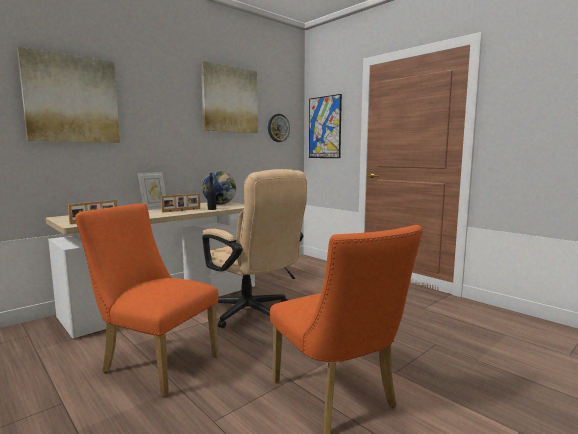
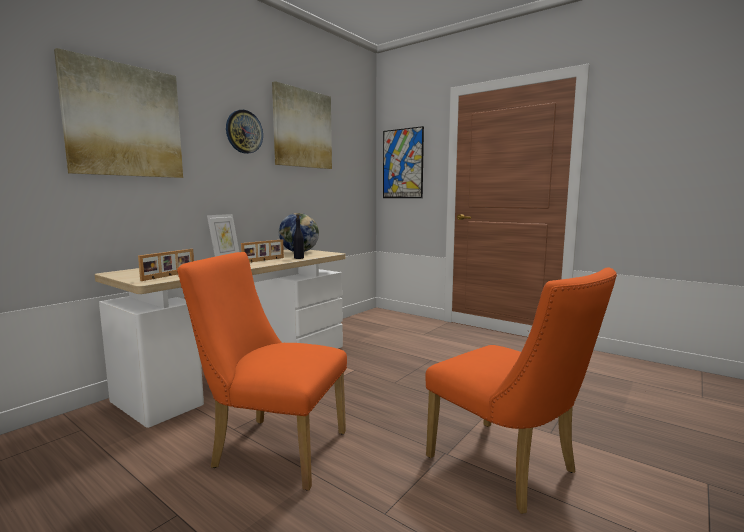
camera: 10 degrees left, 0 degrees up
(253, 314) = (358, 379): beige office chair -> none
(278, 128) = (351, 163): wall clock -> wall clock (244, 132)

